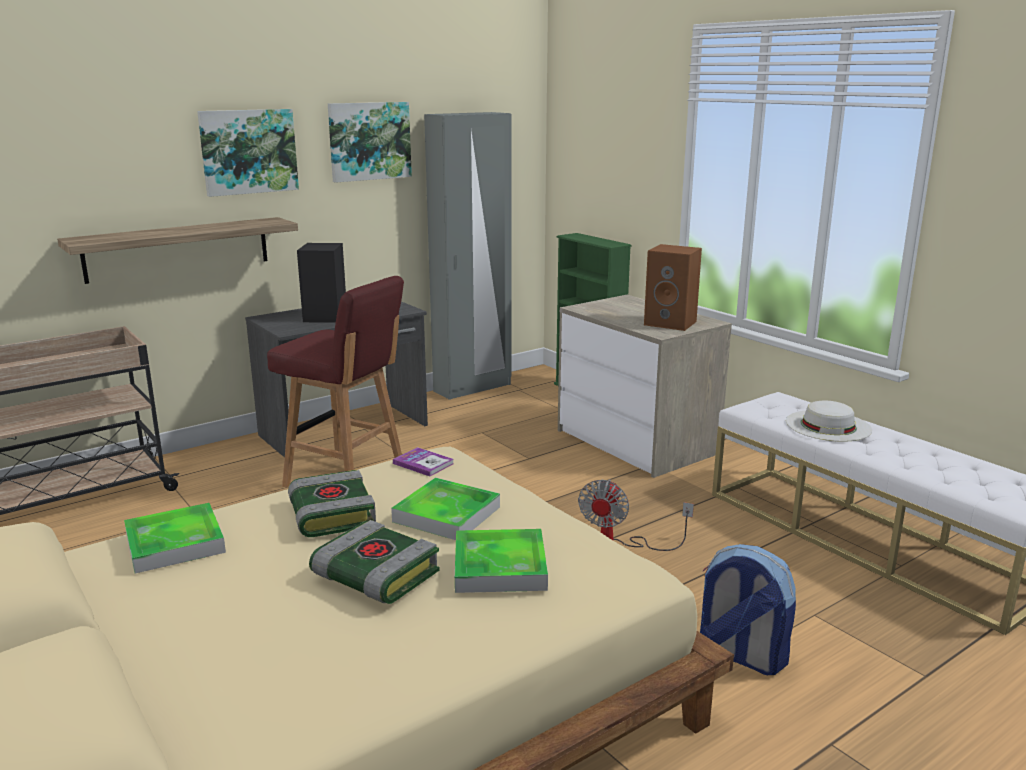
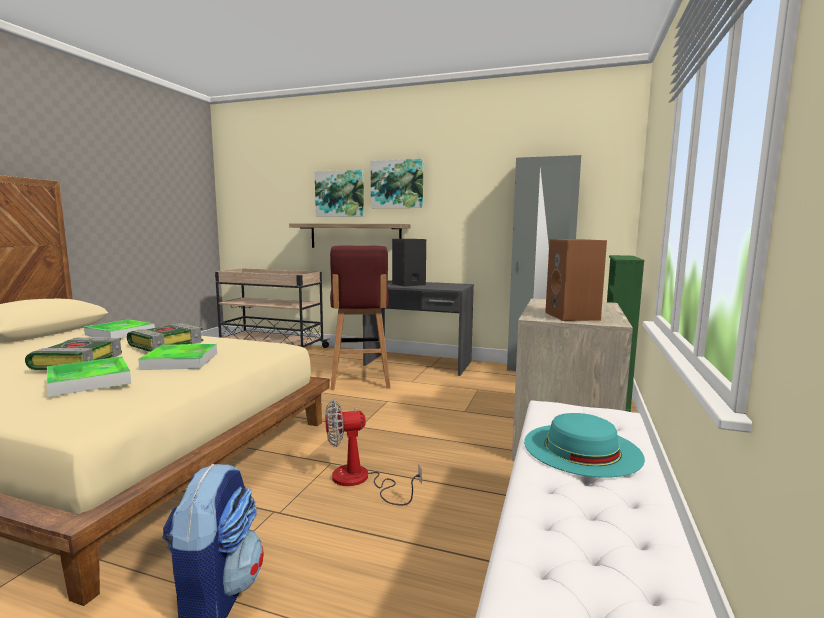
camera: 55 degrees right, 10 degrees down
(369, 141) = (475, 179): picture -> picture (340, 194)
(423, 463) = (258, 345): book -> none
(828, 425) = (582, 448): white hat -> turquoise hat

